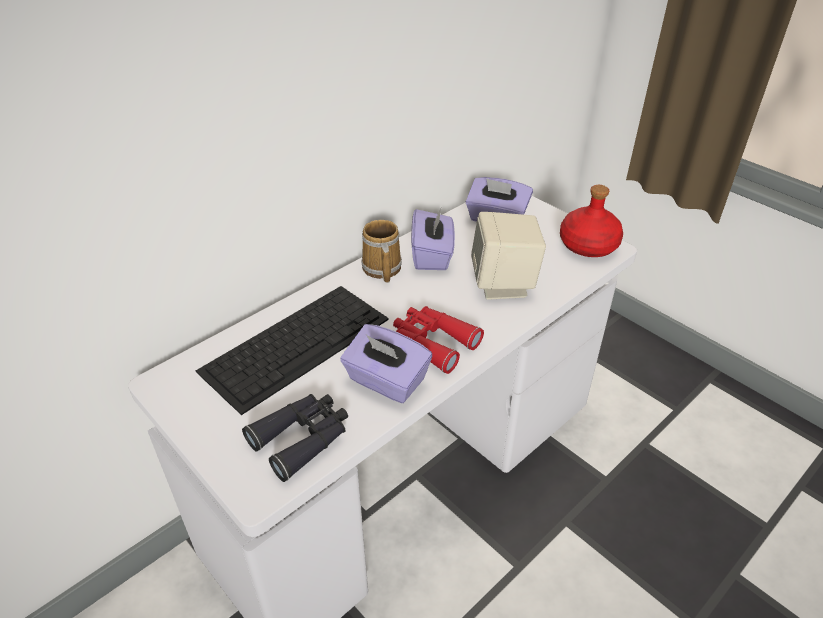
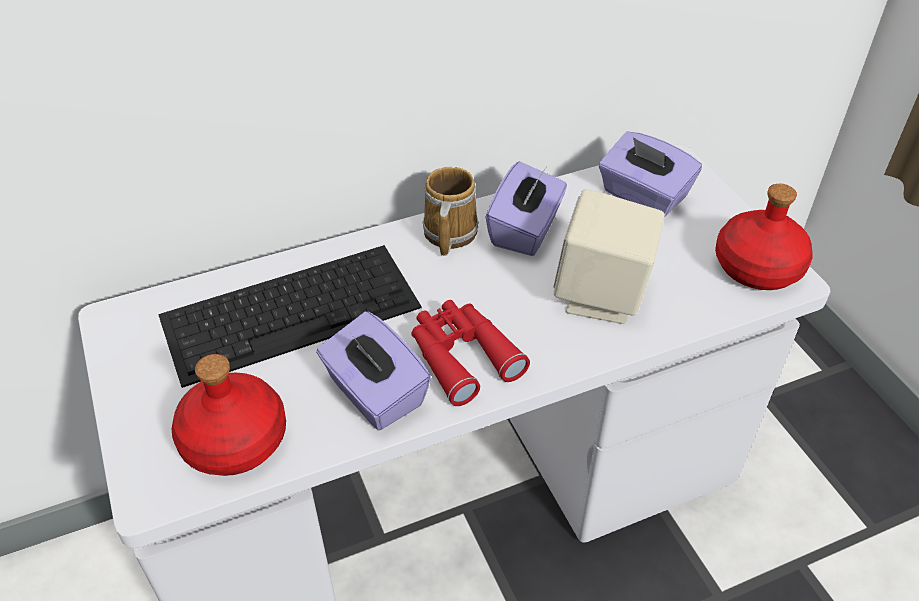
camera: 20 degrees right, 5 degrees up
(302, 438) = (236, 440): black binoculars -> red bottle

